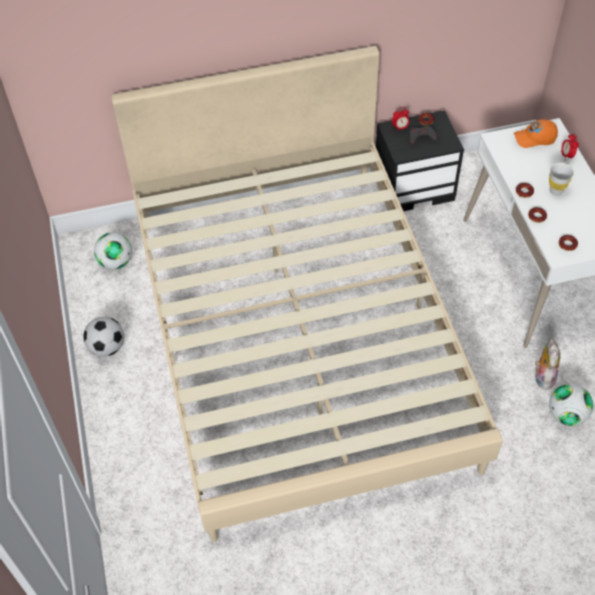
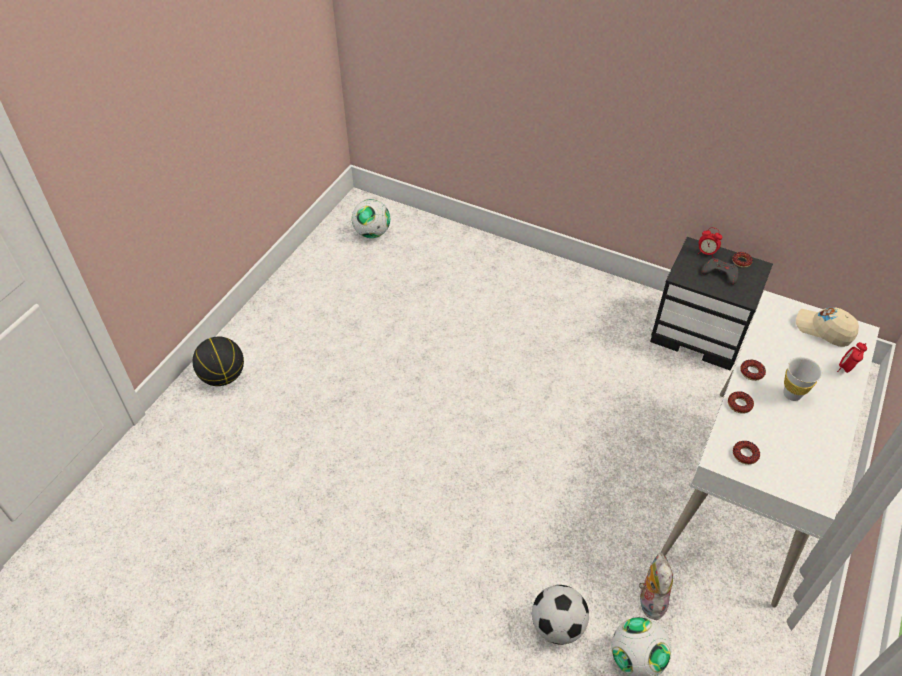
camera: 40 degrees right, 5 degrees down
(107, 347) = (295, 291): football -> football (557, 625)
(127, 449) = (223, 376): none -> basketball
(299, 335) = (452, 387): beige bed -> none
(534, 138) = (824, 330): orange cap -> beige cap
(542, 377) = (649, 600): plush toy -> plush toy turned 45 degrees counterclockwise

